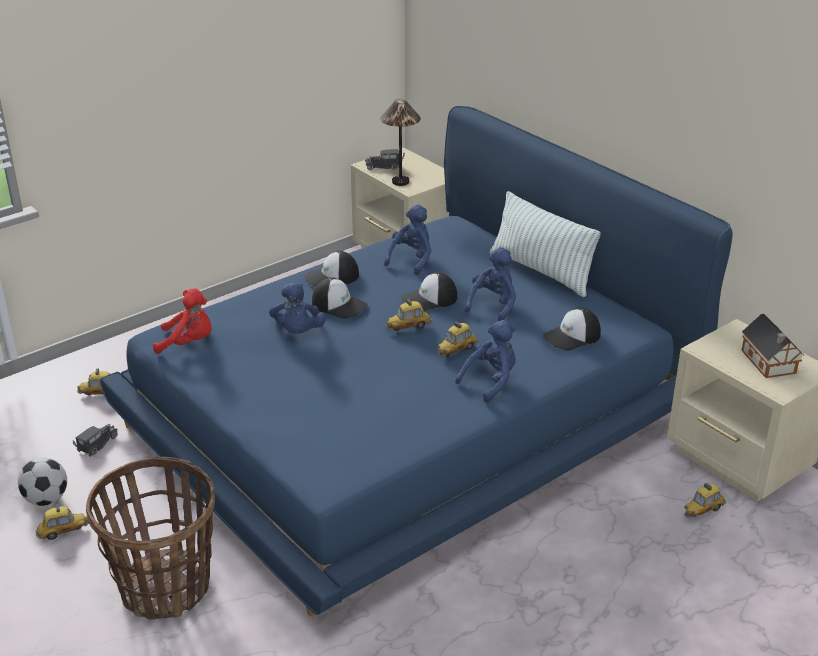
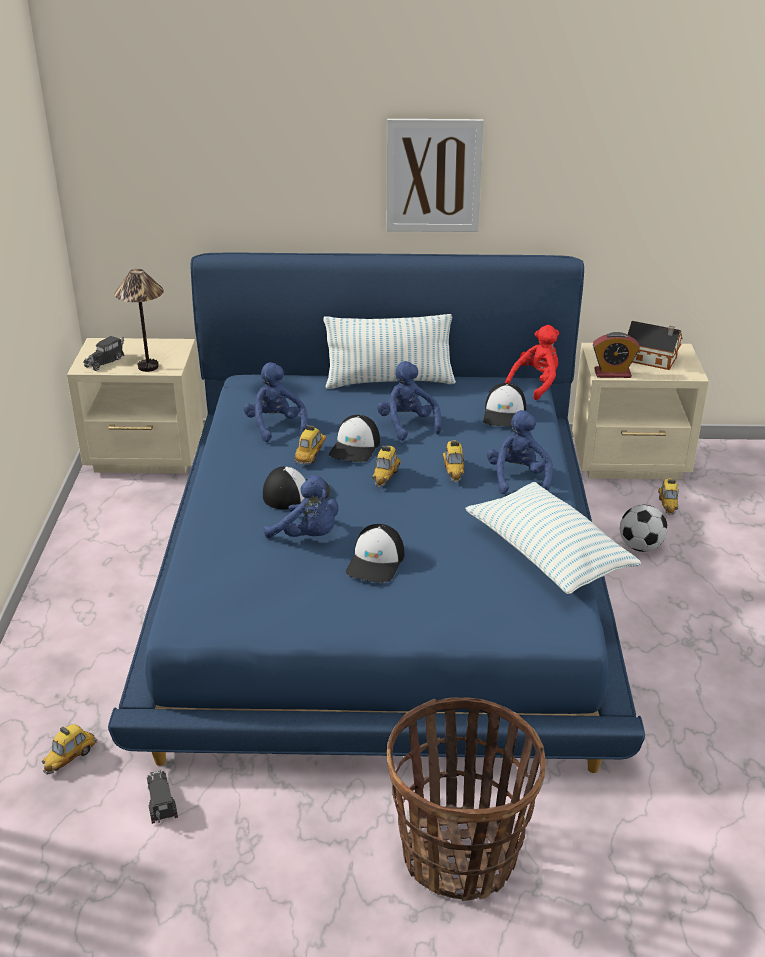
camera: 50 degrees left, 0 degrees up
(47, 499) = (209, 890): football -> football (640, 547)
(63, 532) = (283, 900): toy car -> toy car (311, 455)
(188, 343) = (227, 609): red plush toy -> red plush toy (536, 384)
(332, 277) = (239, 477): cap -> cap (376, 562)
(406, 436) = (547, 554): none -> pillow
(637, 99) = (433, 176): none -> picture
(708, 353) = (612, 373): none -> alarm clock

